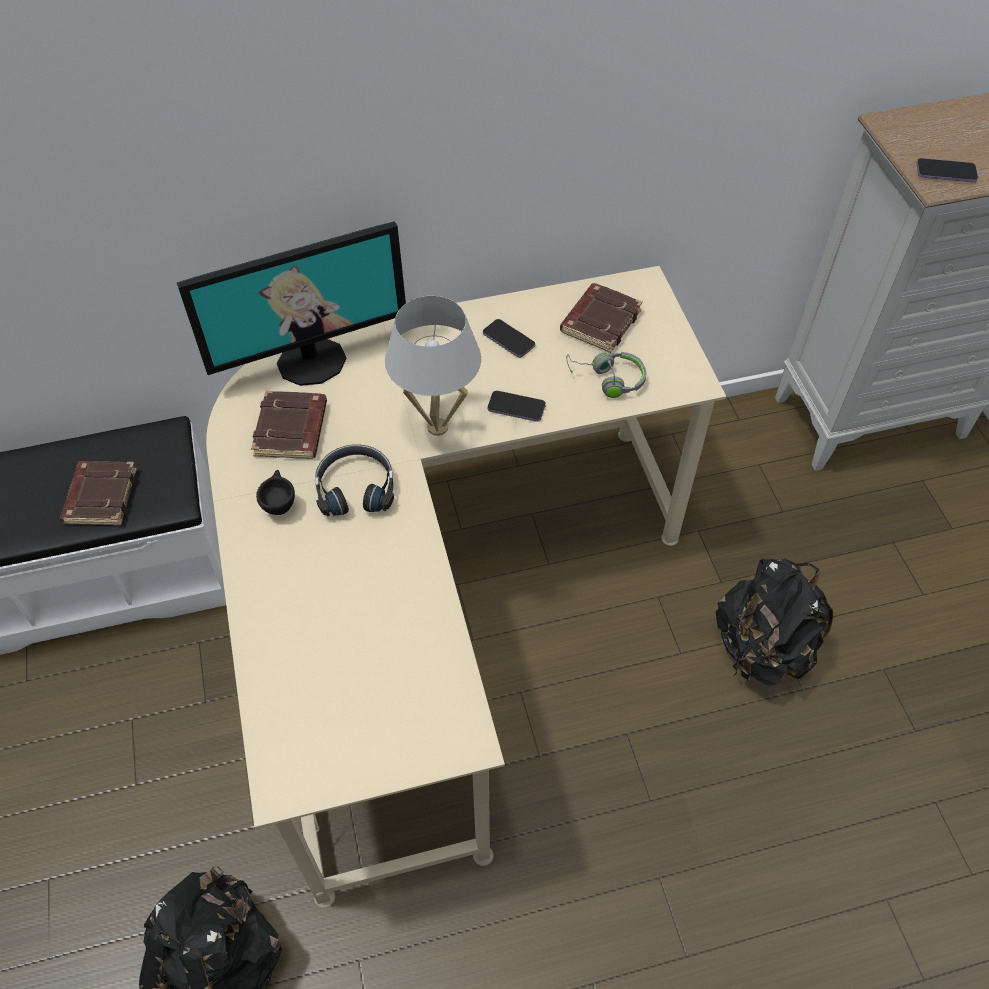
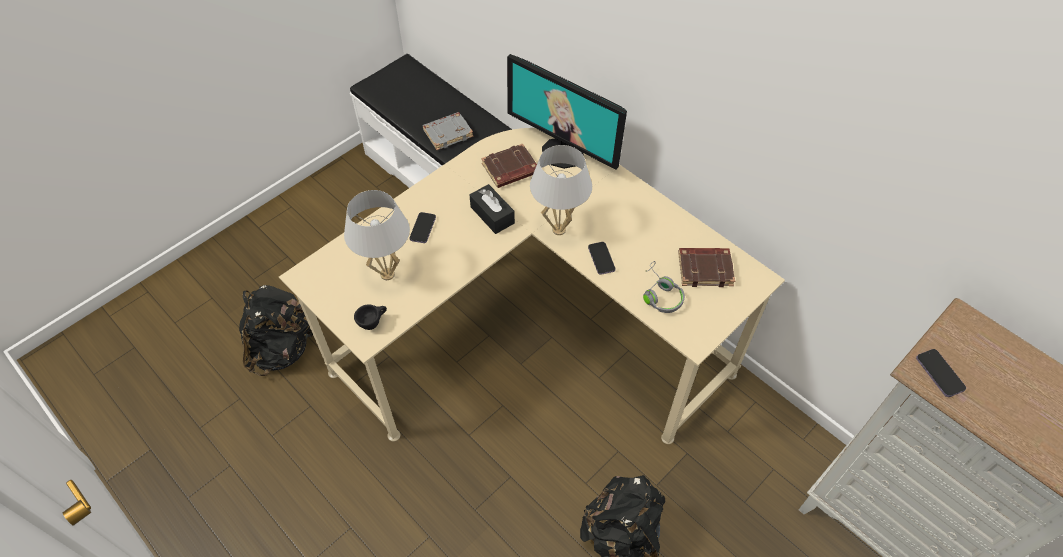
camera: 60 degrees right, 0 degrees up
(100, 496) = (448, 133): brown book -> grey book
(279, 504) = (460, 190): black cup -> black cup (373, 323)
(355, 487) = (492, 215): black headphones -> black tissue box
(365, 663) = (387, 274): none -> white table lamp
(508, 340) = (651, 231): phone -> phone (423, 228)

